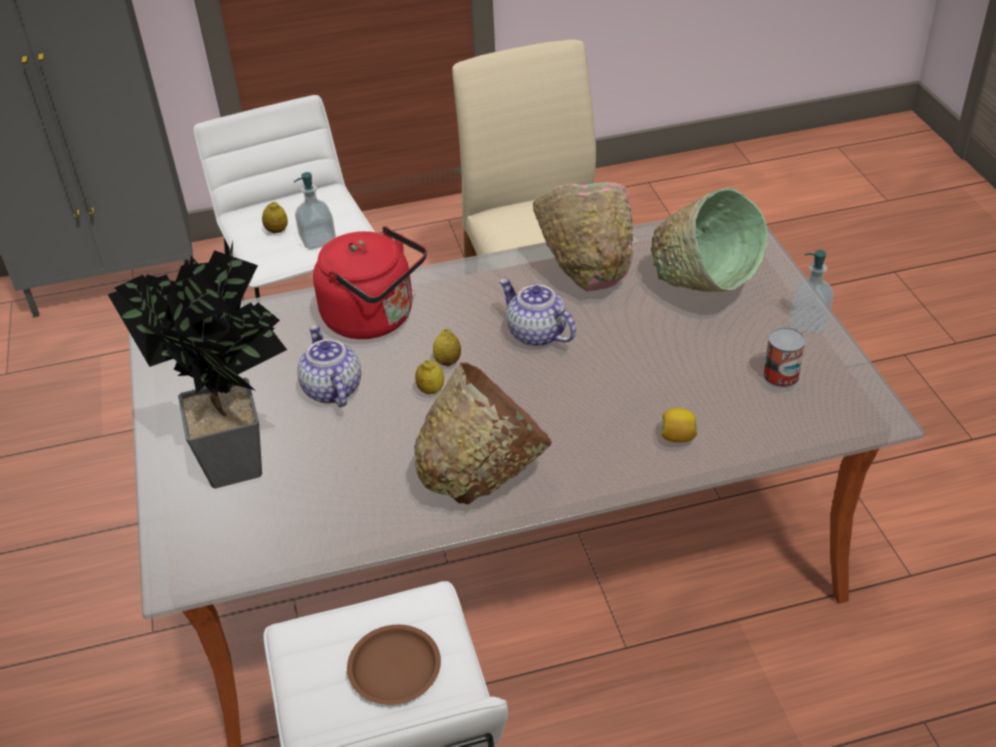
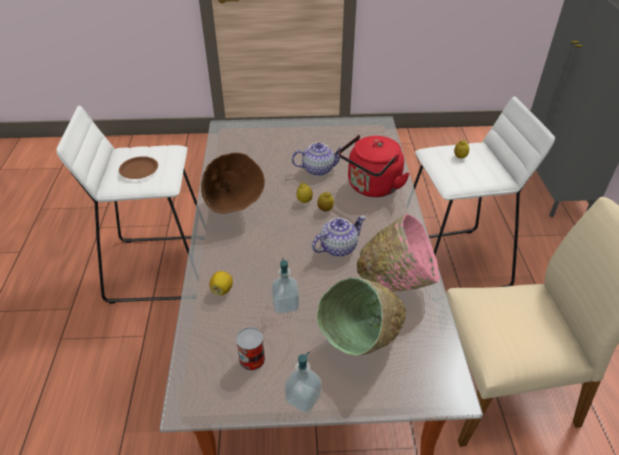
camera: 100 degrees right, 0 degrees up
(245, 467) = (275, 143): potted plant -> none
(318, 240) = (448, 170): soap dispenser -> soap dispenser (285, 304)

